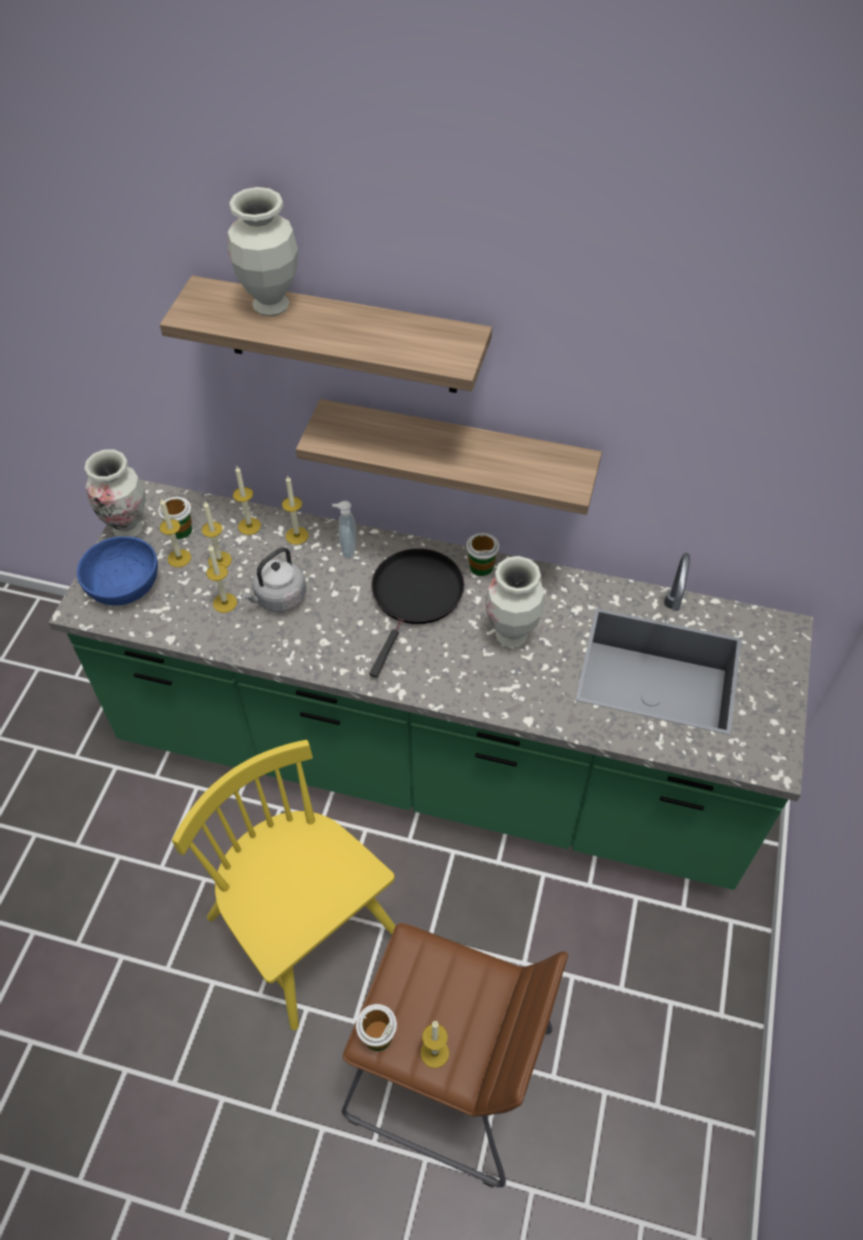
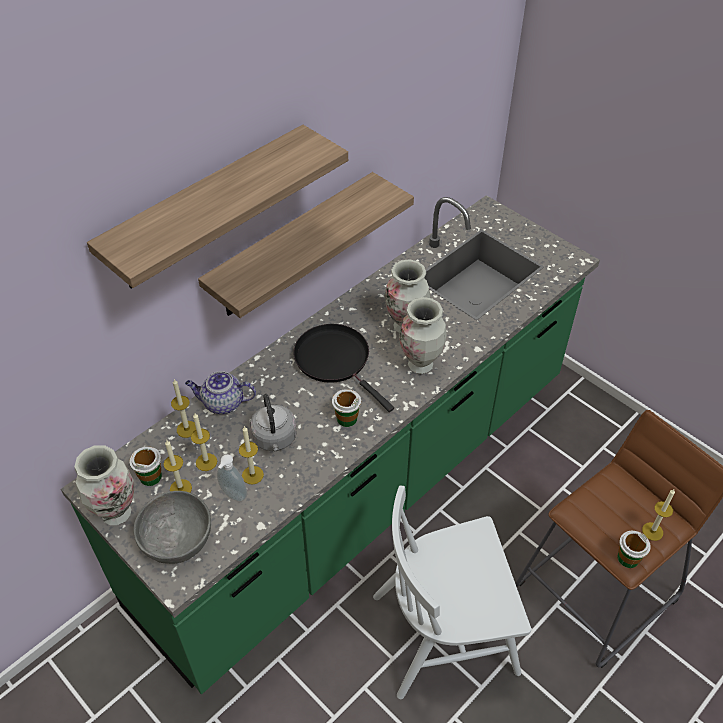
camera: 60 degrees left, 5 degrees down
(123, 585) = (177, 539): blue bowl -> grey bowl
(271, 306) = (174, 212): vase -> vase (420, 365)
(297, 535) = (222, 403): candle -> teapot
(304, 928) = (445, 632): yellow chair -> white chair
(347, 549) = (261, 379): soap dispenser -> soap dispenser (233, 496)
(481, 566) = (336, 315): cup -> cup (346, 418)

